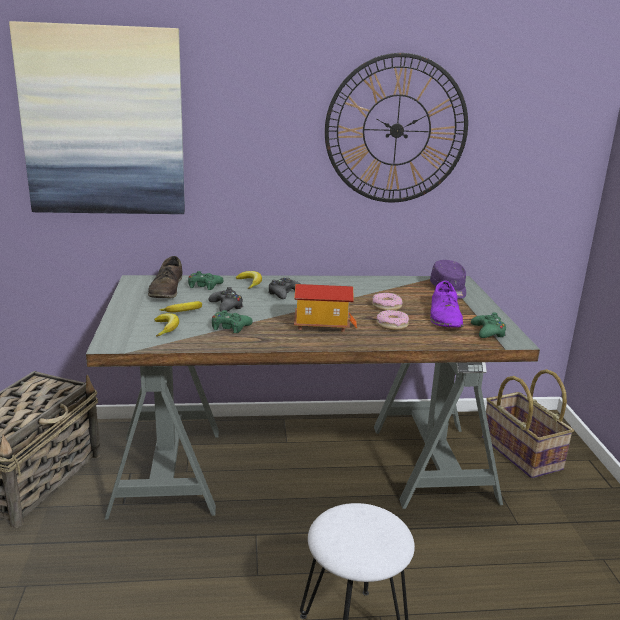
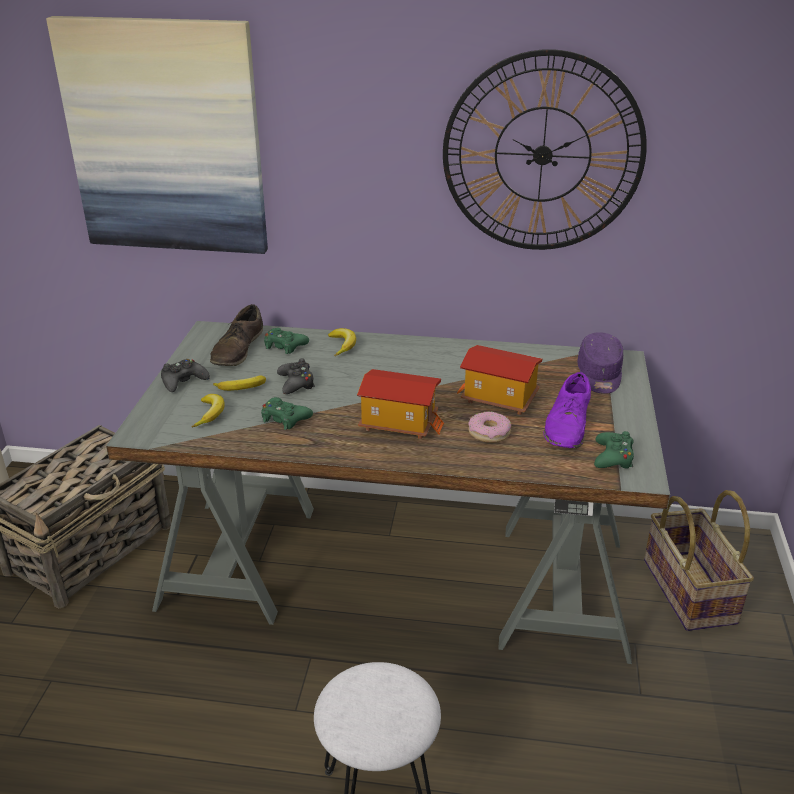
camera: 15 degrees right, 10 degrees up
(284, 293) = (377, 366): black game controller -> black game controller (183, 381)
(386, 306) = (498, 399): donut -> toy house

